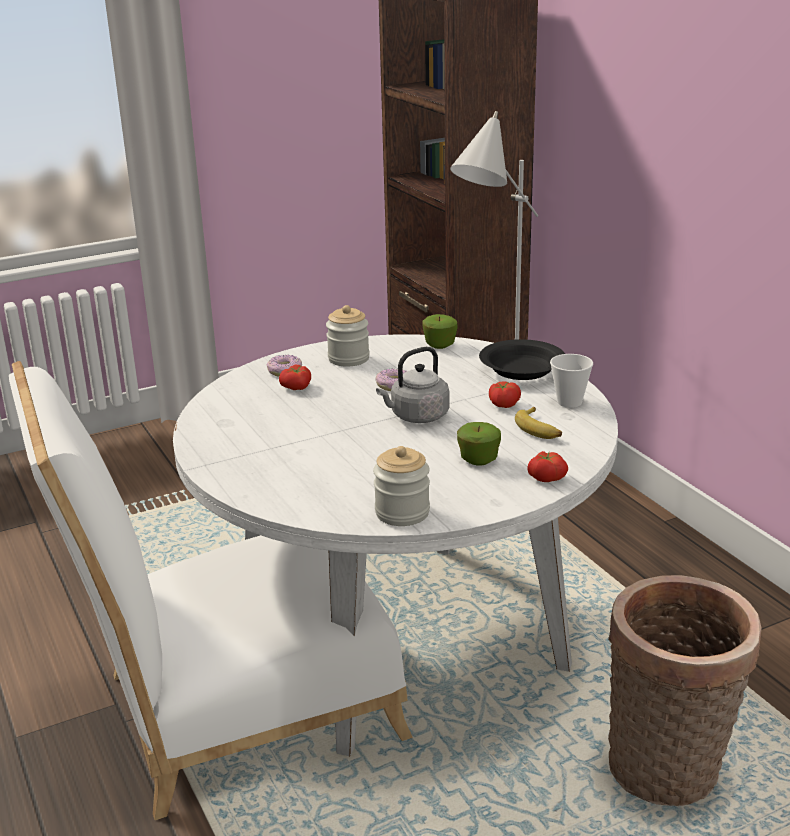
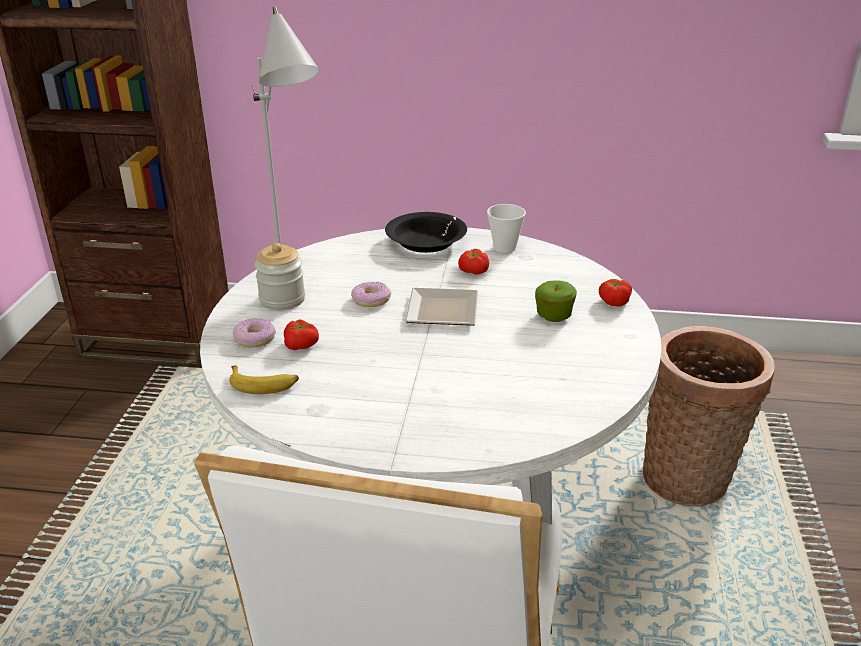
camera: 55 degrees left, 5 degrees up
(402, 513) = (607, 381): jar -> none
(417, 417) = (445, 312): grey kettle -> plate
(439, 345) = (324, 253): apple -> none
(539, 429) = (534, 275): banana -> banana (263, 384)

